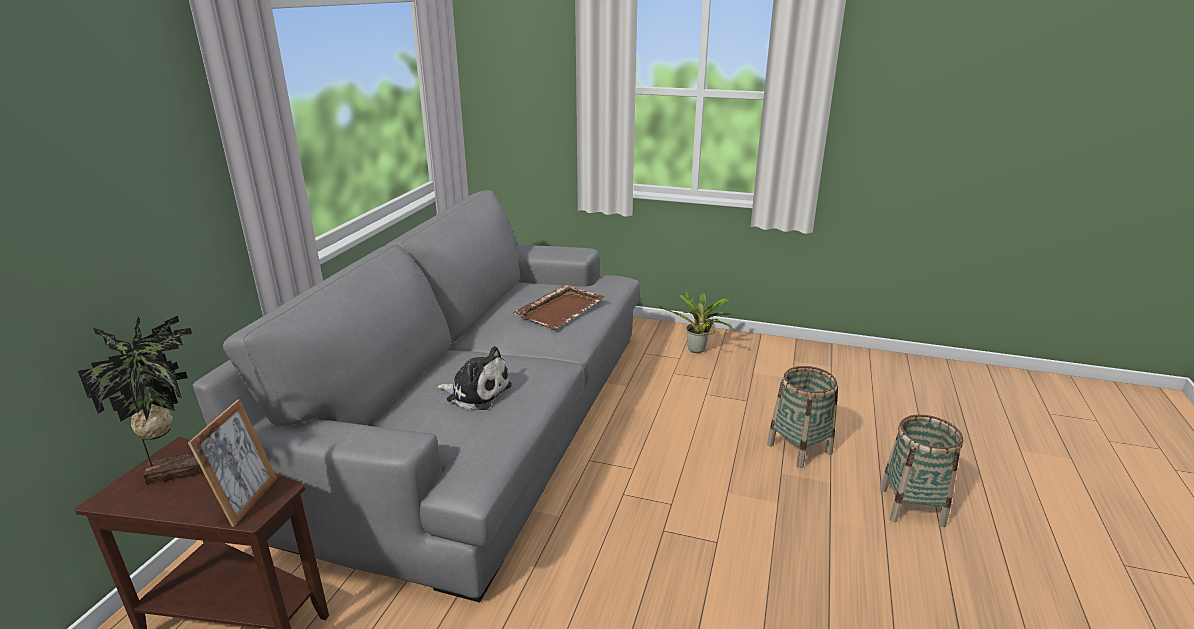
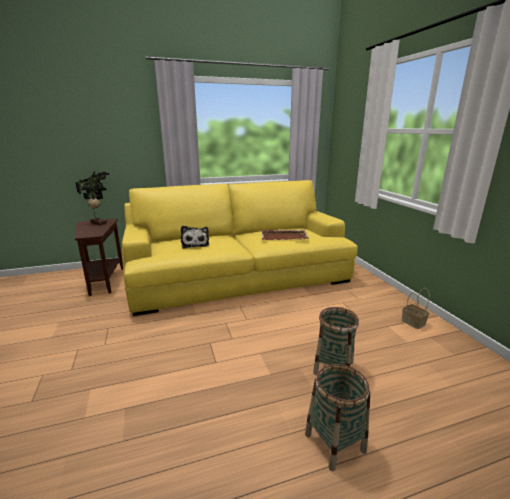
camera: 55 degrees right, 5 degrees down
(246, 500) = (89, 233): picture frame -> none
(481, 419) = (238, 275): grey sofa -> yellow sofa
(697, 351) = (376, 302): potted plant -> none
(761, 354) = (414, 322): none -> basket

